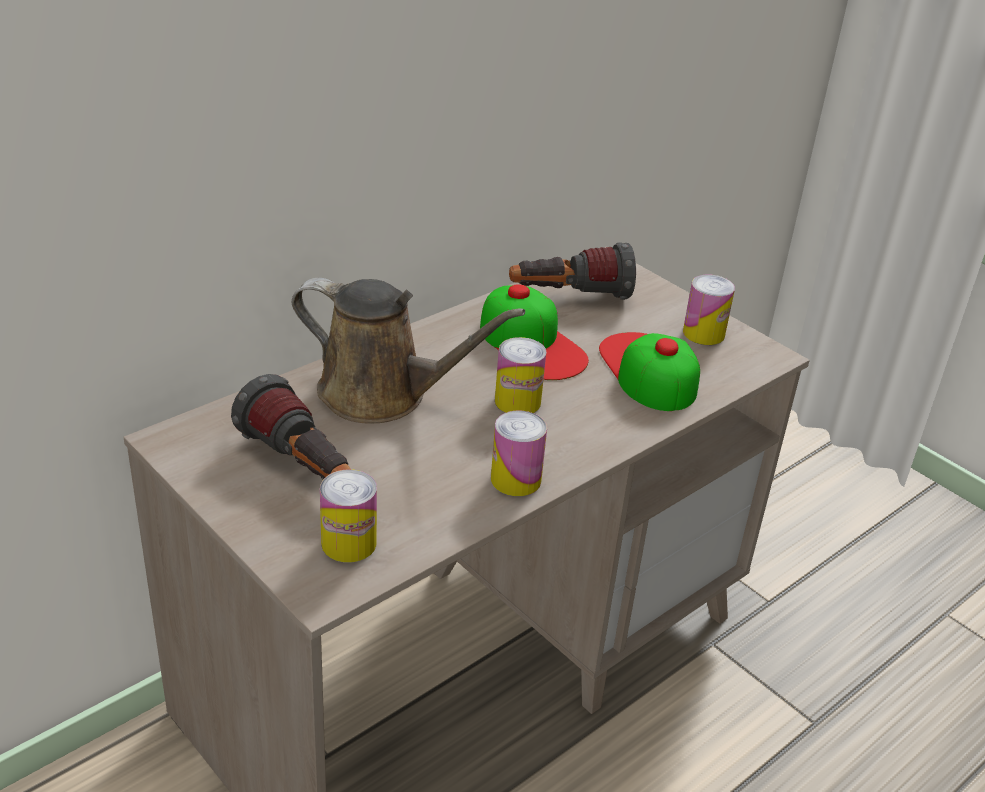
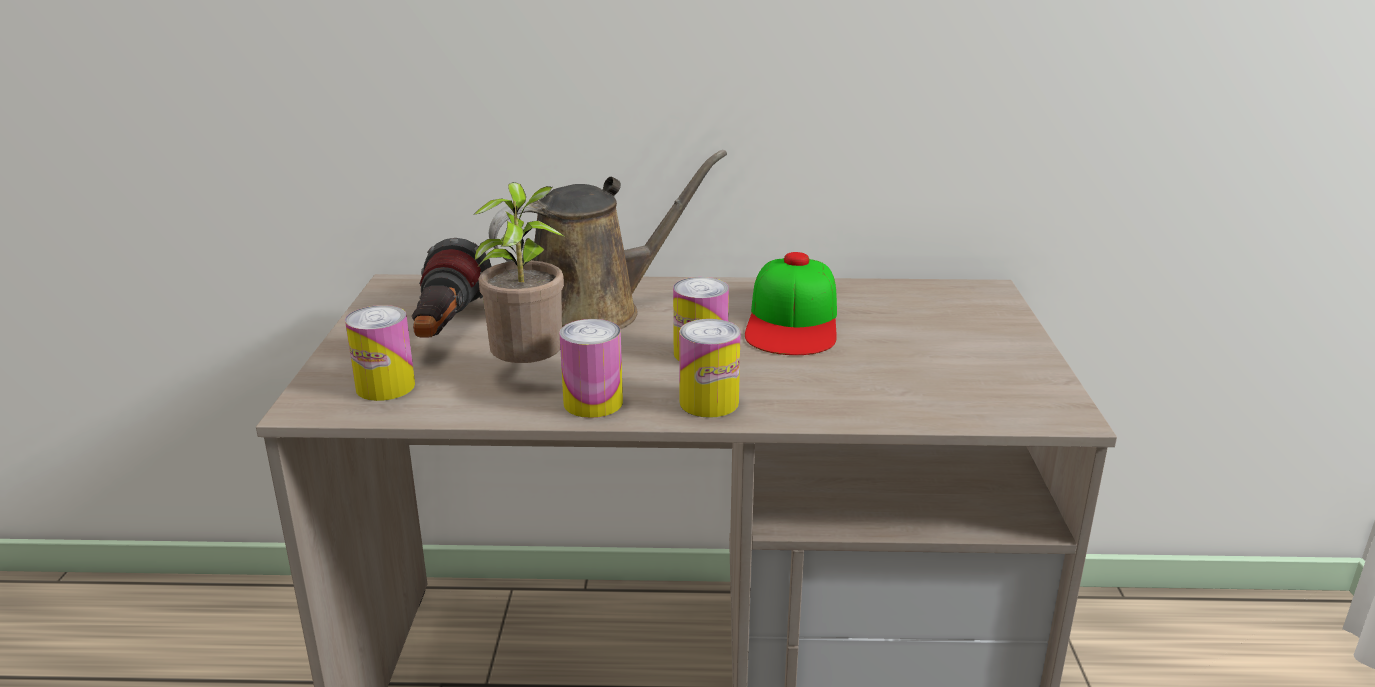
camera: 45 degrees right, 10 degrees down
(382, 394) = (593, 310): brown watering can -> brown watering can turned 90 degrees counterclockwise
(431, 475) = (529, 372): none -> potted plant
(569, 297) = (896, 302): flashlight -> none
(648, 370) = (881, 377): cap -> none
(703, 333) = (1006, 371): can -> can (709, 402)

